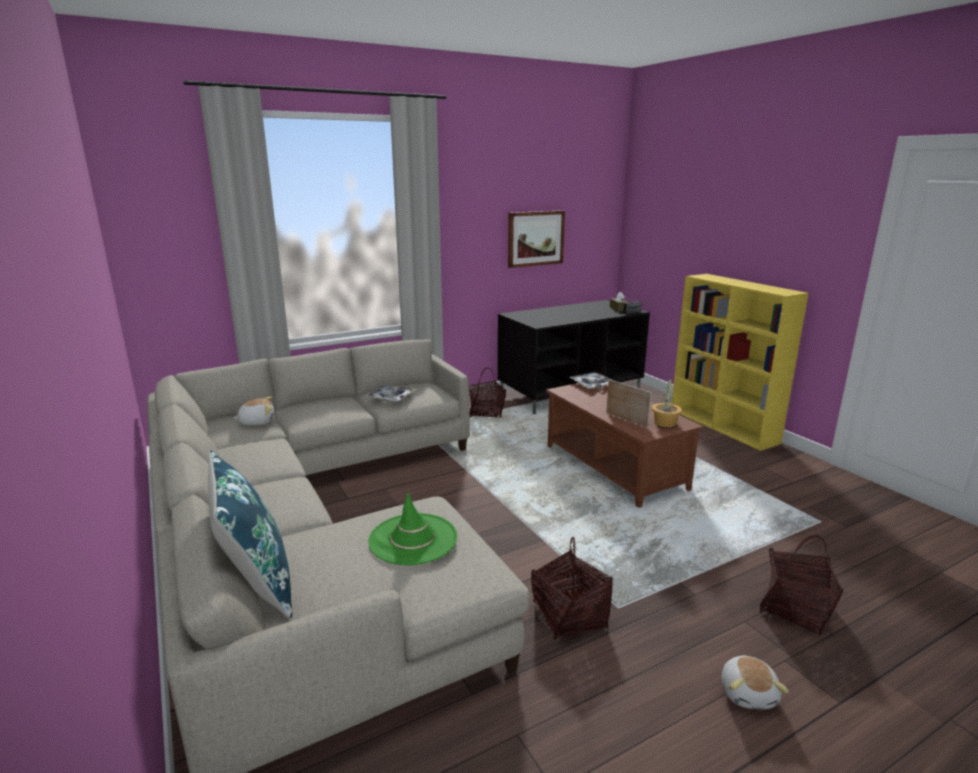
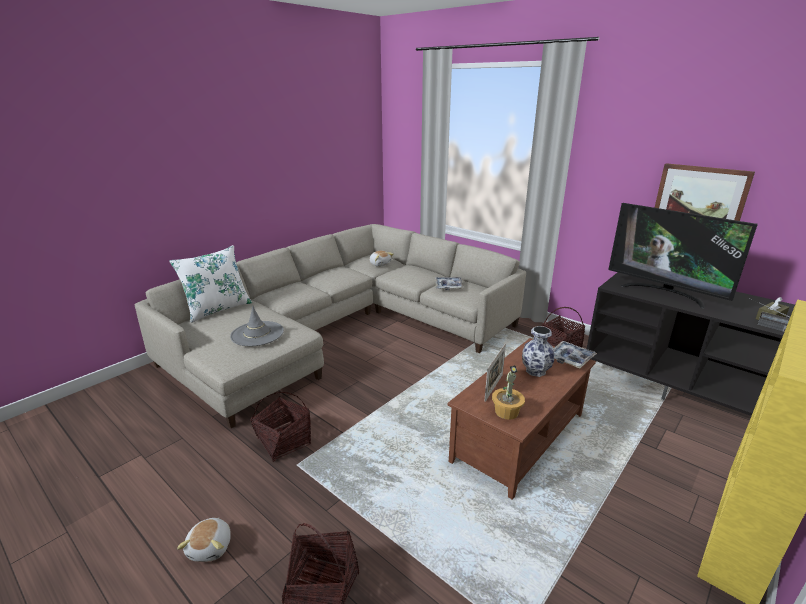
camera: 70 degrees right, 5 degrees up
(256, 583) = (217, 309): blue pillow -> white pillow
(413, 539) = (257, 334): green hat -> grey hat
(561, 317) = (665, 293): none -> television
(606, 400) = (536, 371): none -> vase
(748, 693) = (211, 547): plush toy -> plush toy turned 75 degrees counterclockwise

